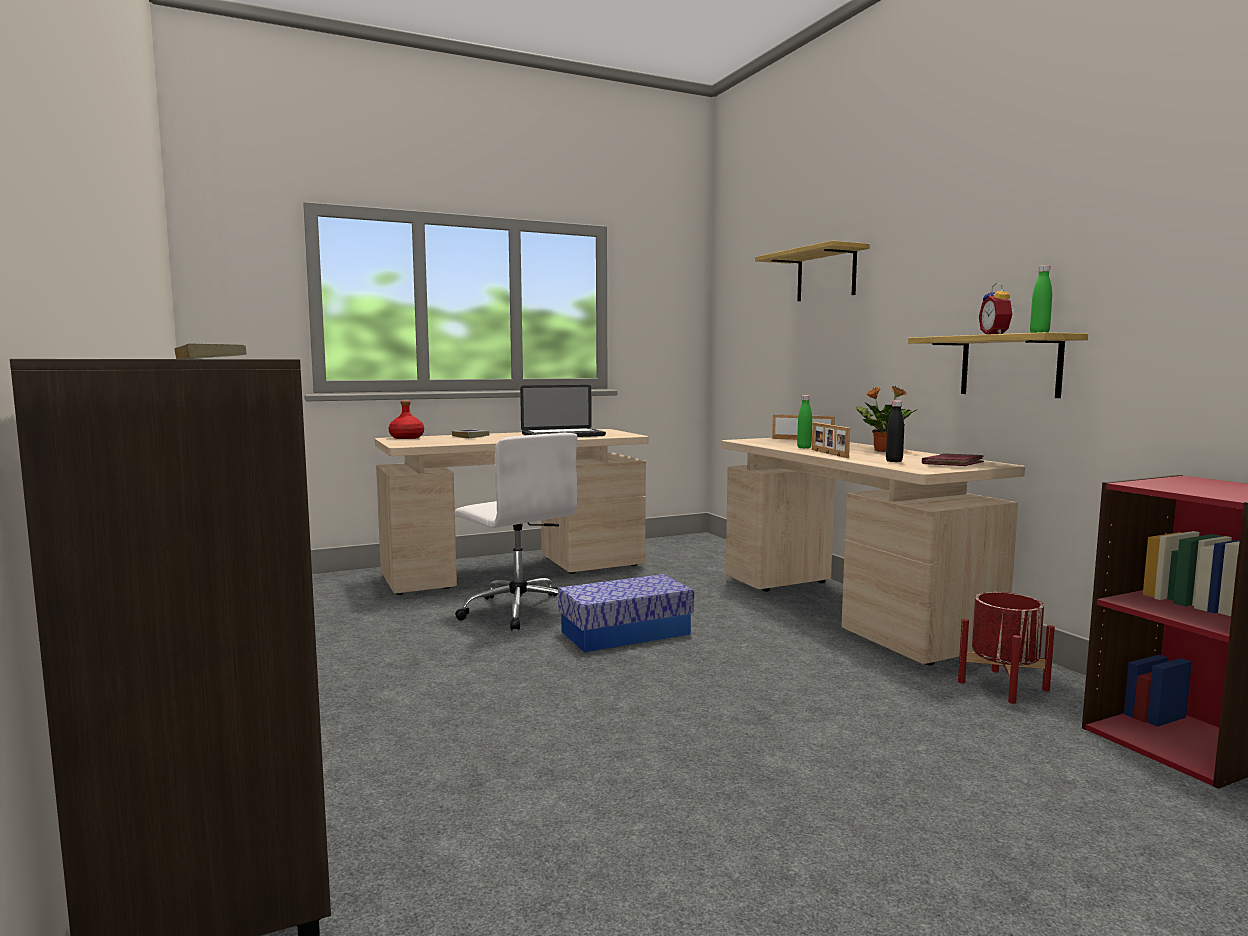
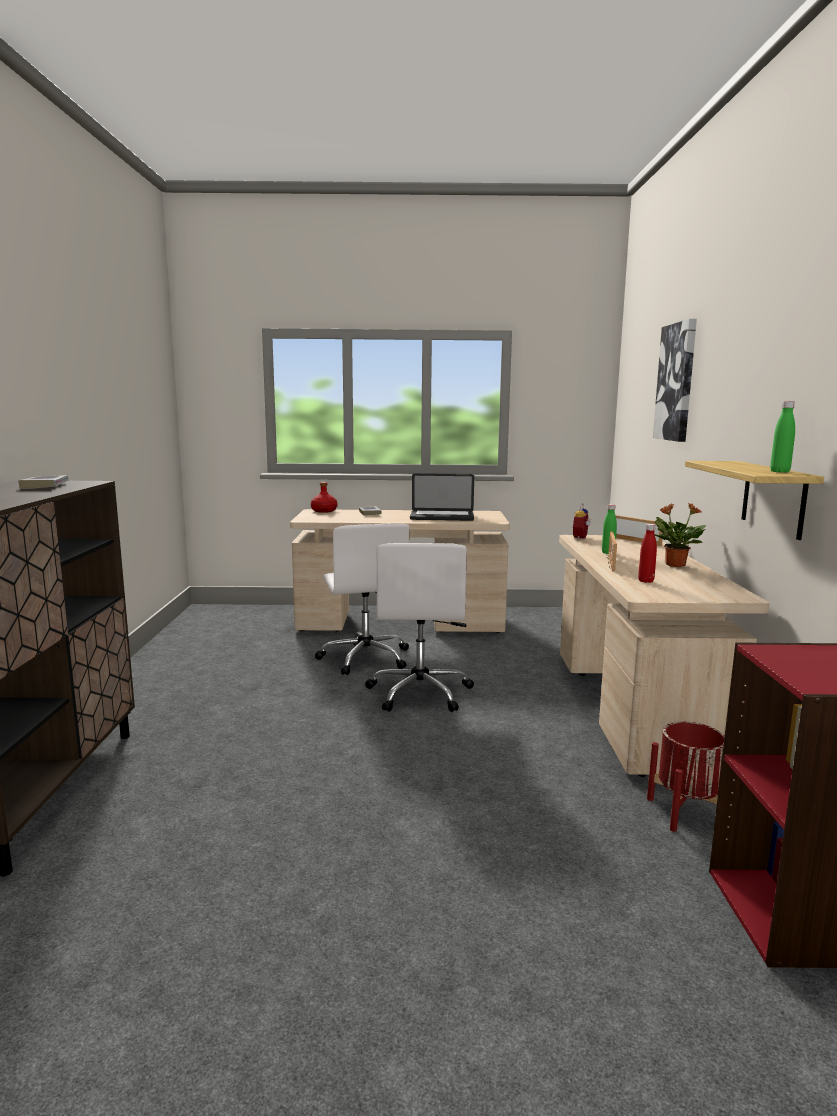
camera: 25 degrees right, 5 degrees up
(625, 633) = (420, 692): storage box -> white office chair
(826, 275) = (677, 382): shelf -> picture
(894, 461) = (646, 581): black bottle -> red bottle
(953, 464) = (695, 592): red book -> none
(996, 334) = (748, 467): alarm clock -> alarm clock (582, 538)

